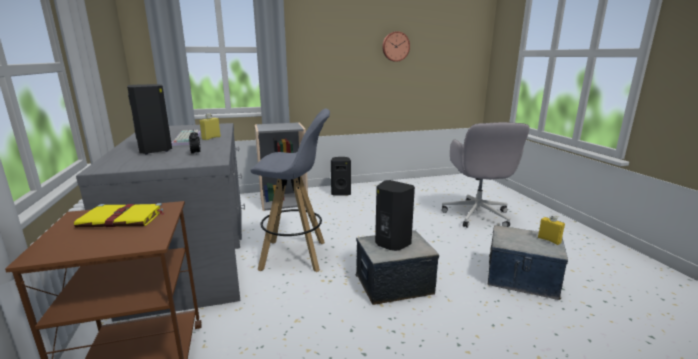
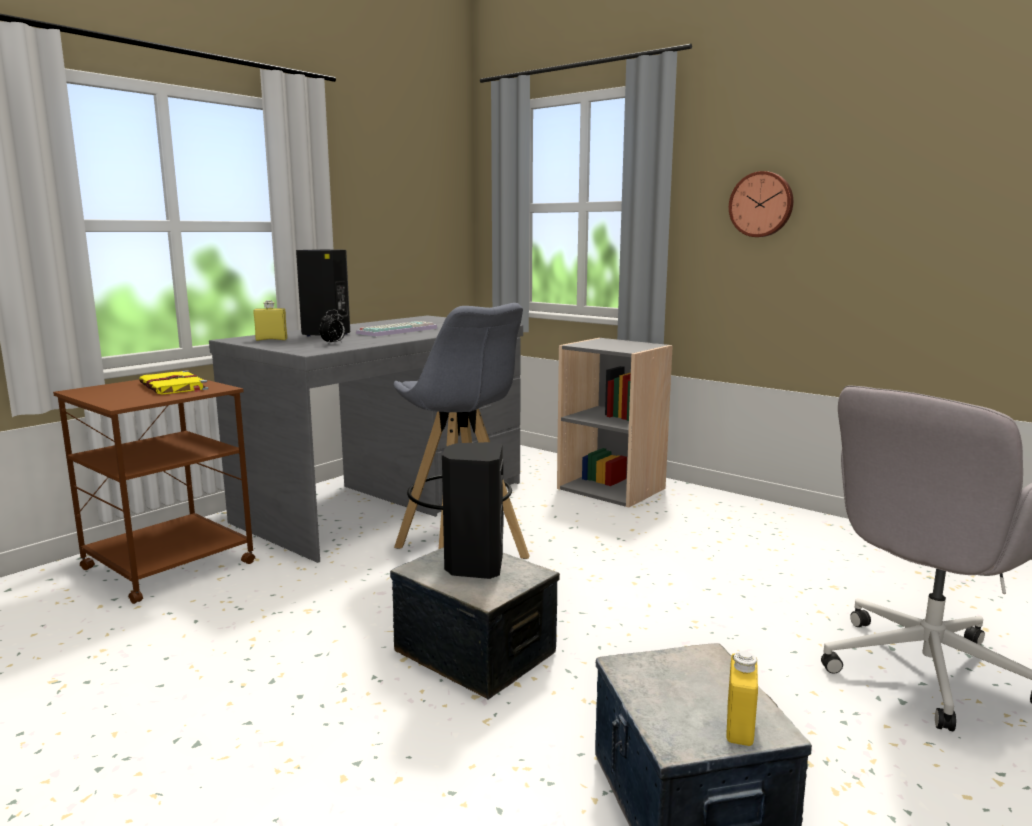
camera: 55 degrees right, 5 degrees down
(211, 138) = (416, 334): yellow bottle -> yellow bottle (271, 340)
(341, 193) = (727, 511): black speaker -> none
(395, 46) = (935, 189): wall clock -> wall clock (761, 204)

